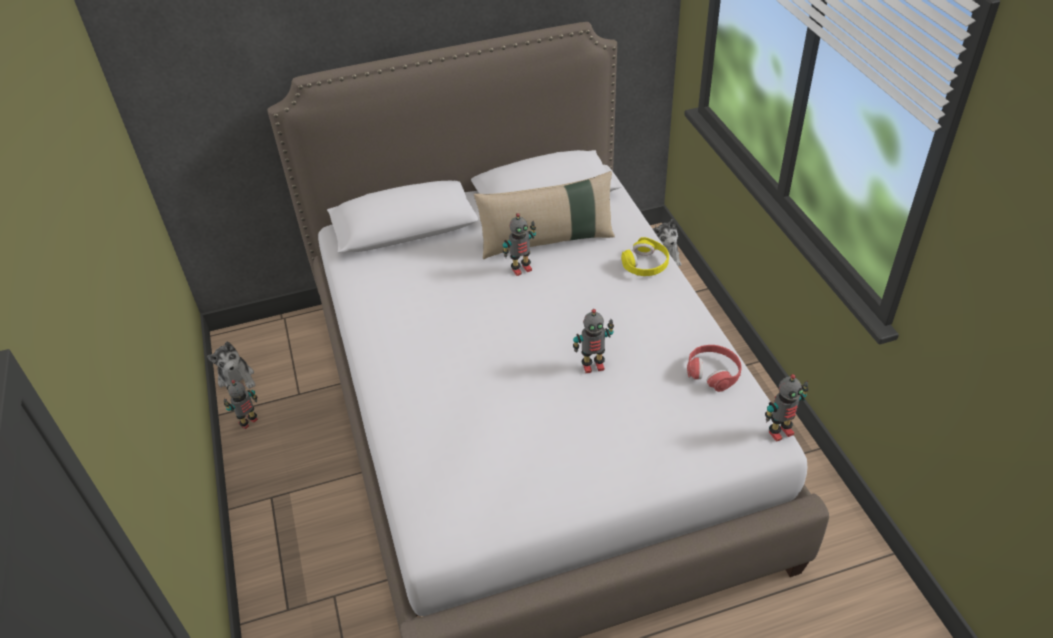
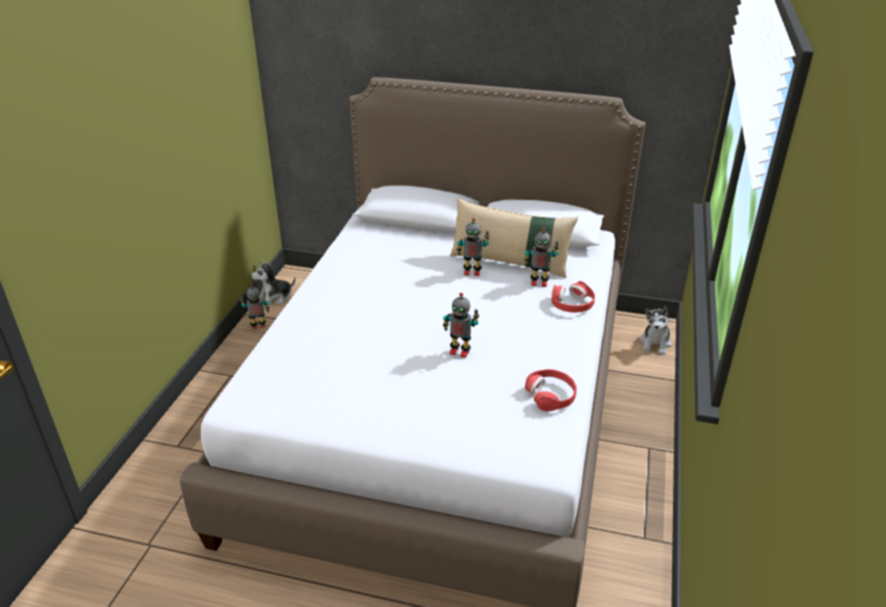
camera: 30 degrees right, 10 degrees down
(237, 379) = (275, 298): plush toy -> plush toy turned 60 degrees clockwise
(645, 264) = (572, 304): yellow headphones -> red headphones
(780, 432) = (564, 460): toy robot -> toy robot (539, 282)

